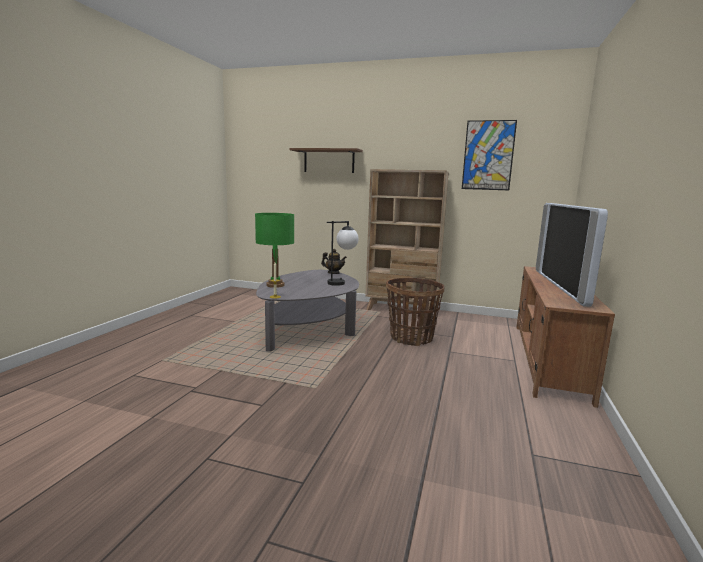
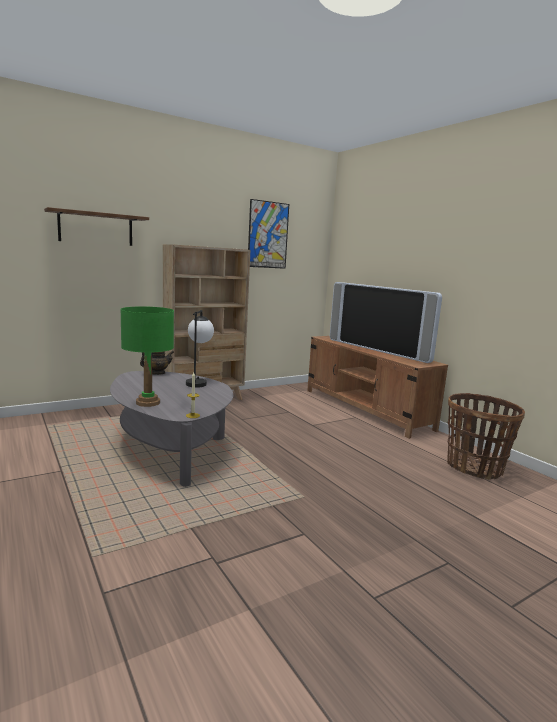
camera: 50 degrees left, 0 degrees up
(411, 338) = (268, 423): basket -> basket (474, 468)

